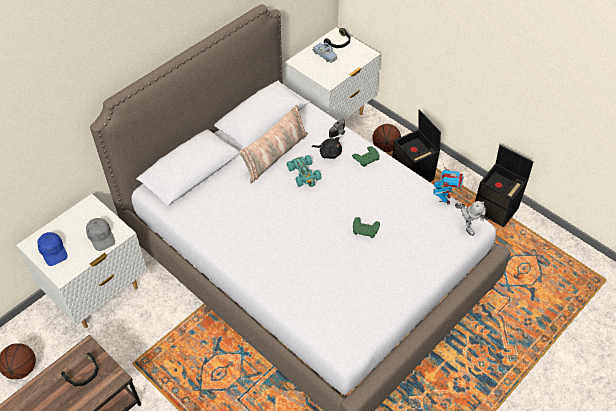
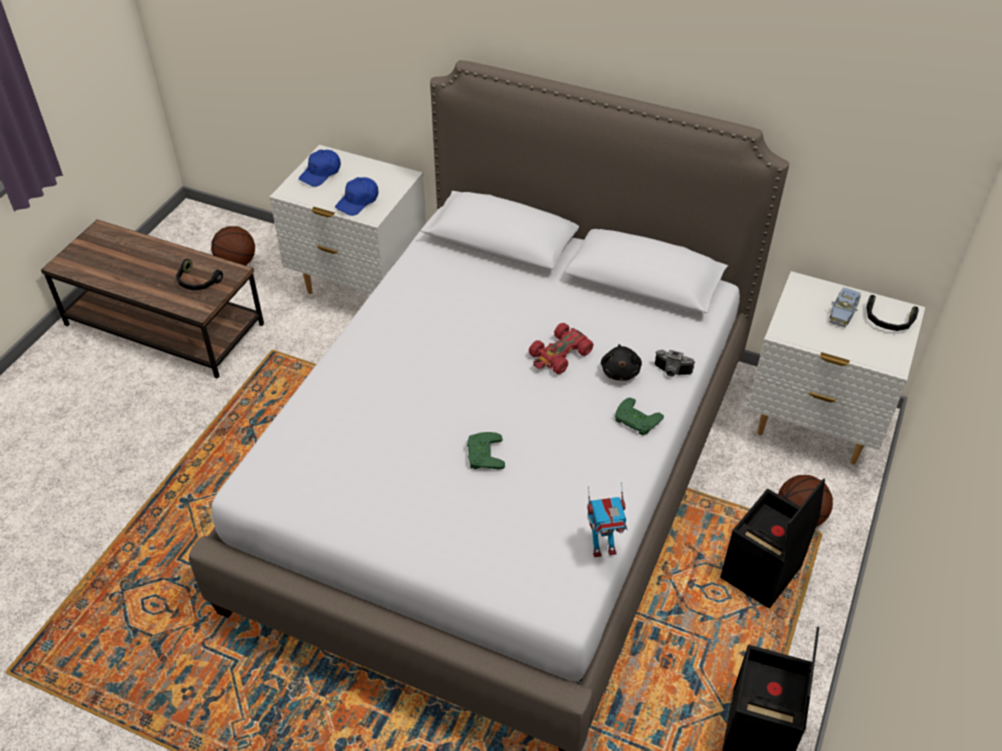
camera: 70 degrees right, 5 degrees down
(101, 236) = (358, 202): grey cap -> blue cap
(275, 155) = (580, 312): pillow -> none
(304, 174) = (560, 355): turquoise toy car -> red toy car
(466, 225) = (558, 593): toy robot -> none

